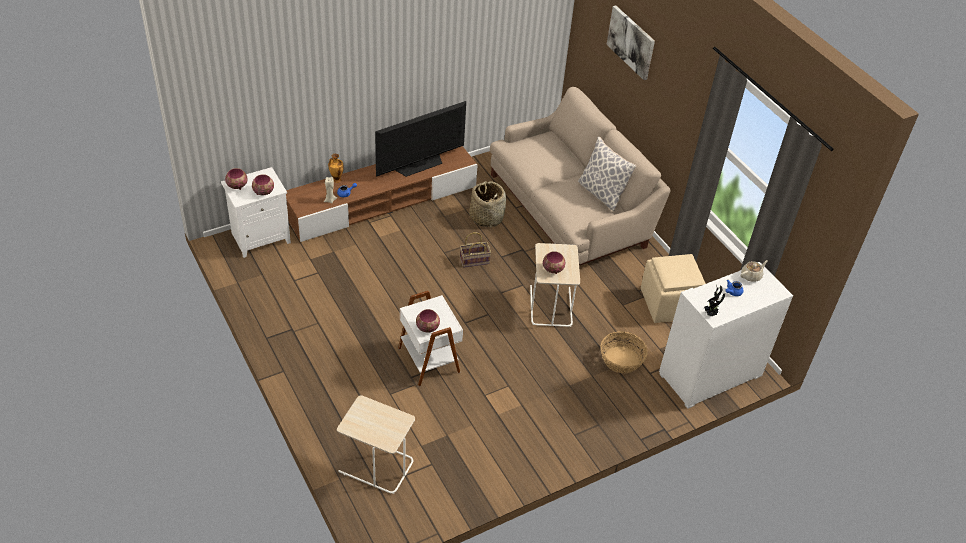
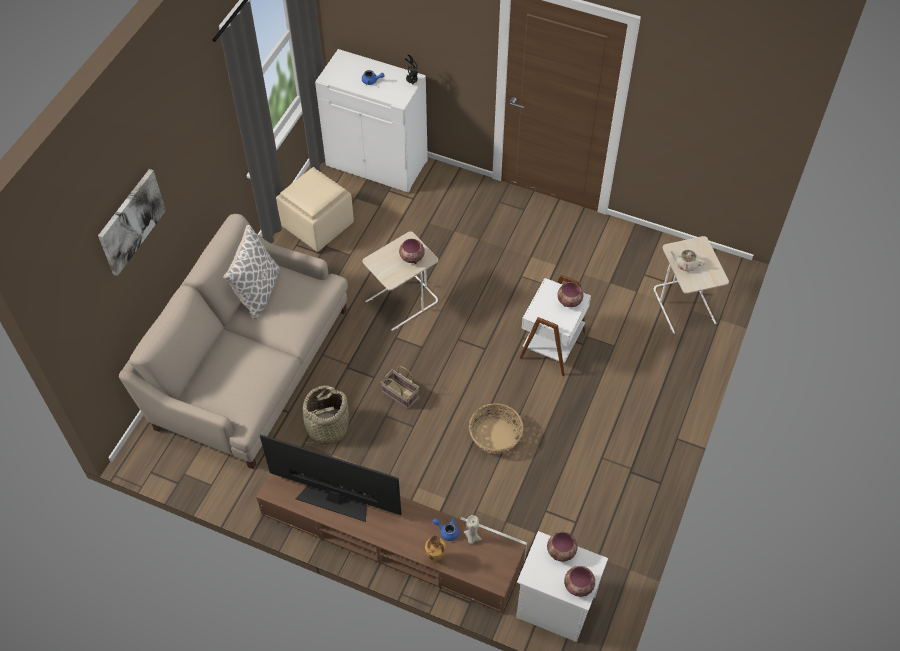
camera: 125 degrees left, 10 degrees up
(621, 360) = (417, 222): basket -> basket (495, 436)
(751, 276) = (339, 78): beige teapot -> beige teapot (685, 264)

